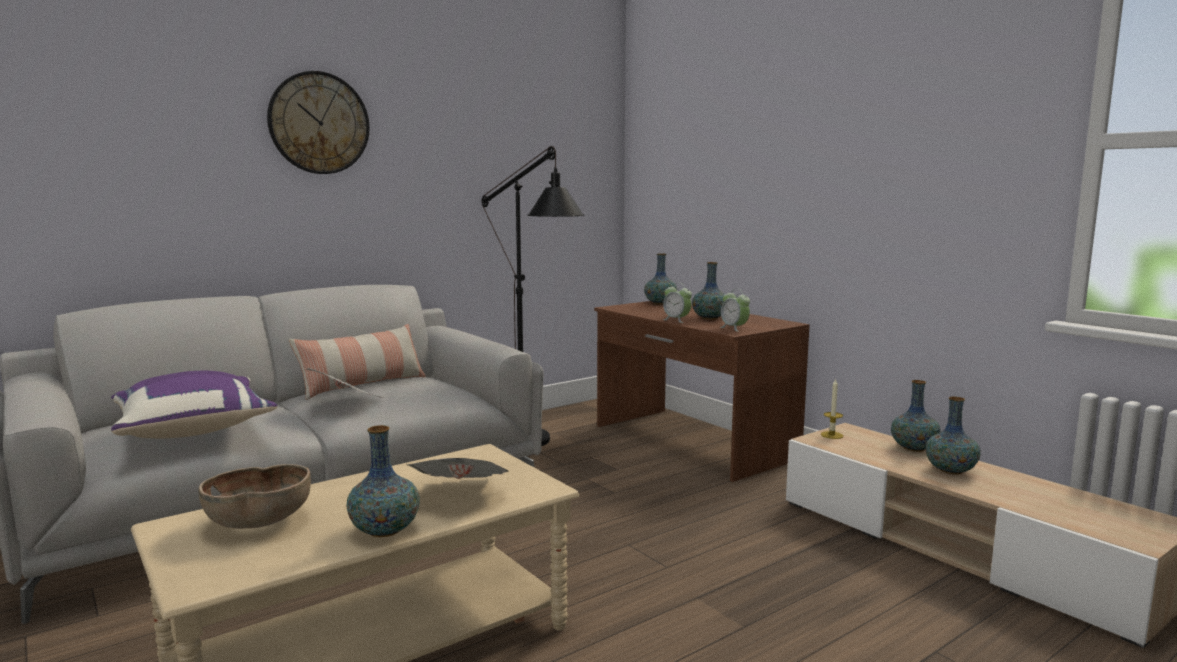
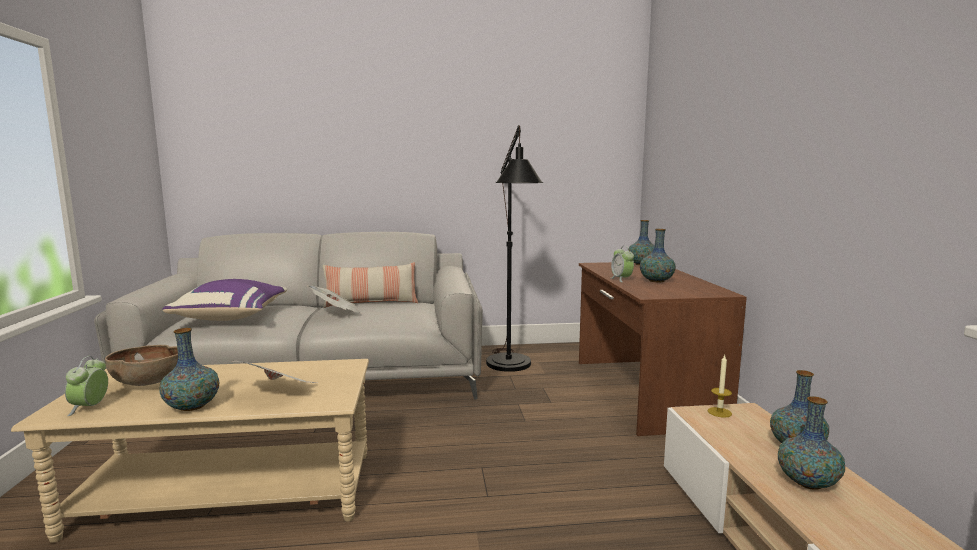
camera: 30 degrees right, 0 degrees up
(319, 123) = (376, 115): wall clock -> none
(734, 328) = (657, 292): alarm clock -> alarm clock (90, 408)

